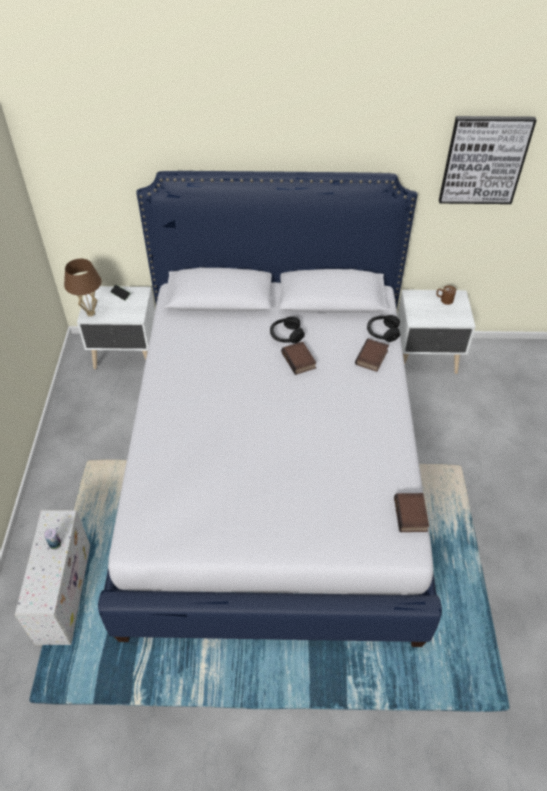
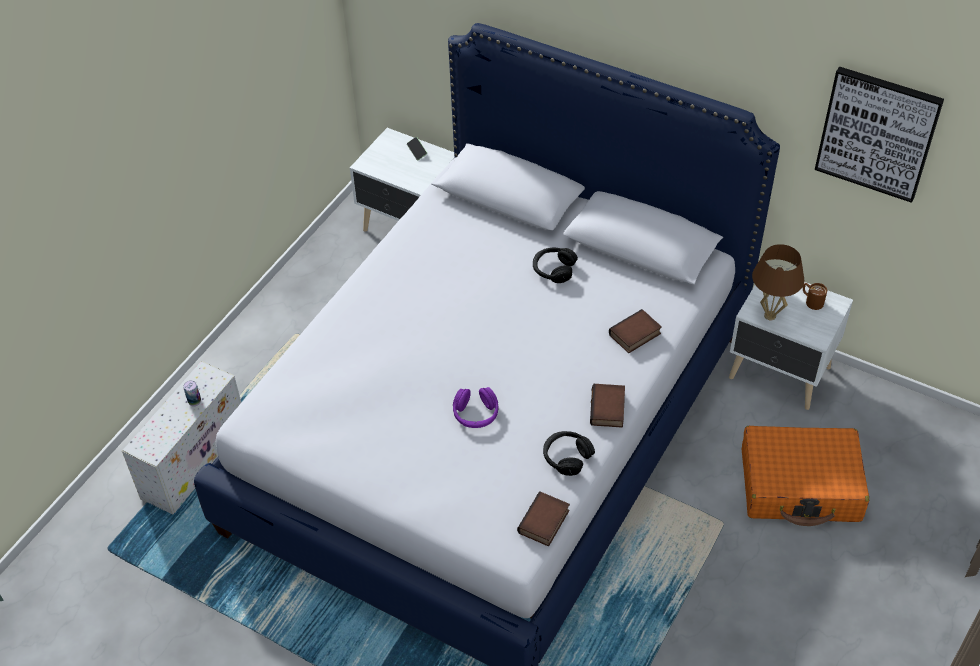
camera: 30 degrees right, 0 degrees up
(91, 313) = (370, 163): brown table lamp -> brown table lamp (770, 316)
(299, 361) = (547, 305): book -> book (609, 409)
(305, 457) = (476, 414): none -> purple headphones
(382, 332) = (672, 309): black headphones -> black headphones (566, 457)
(486, 421) = (800, 485): none -> orange suitcase

